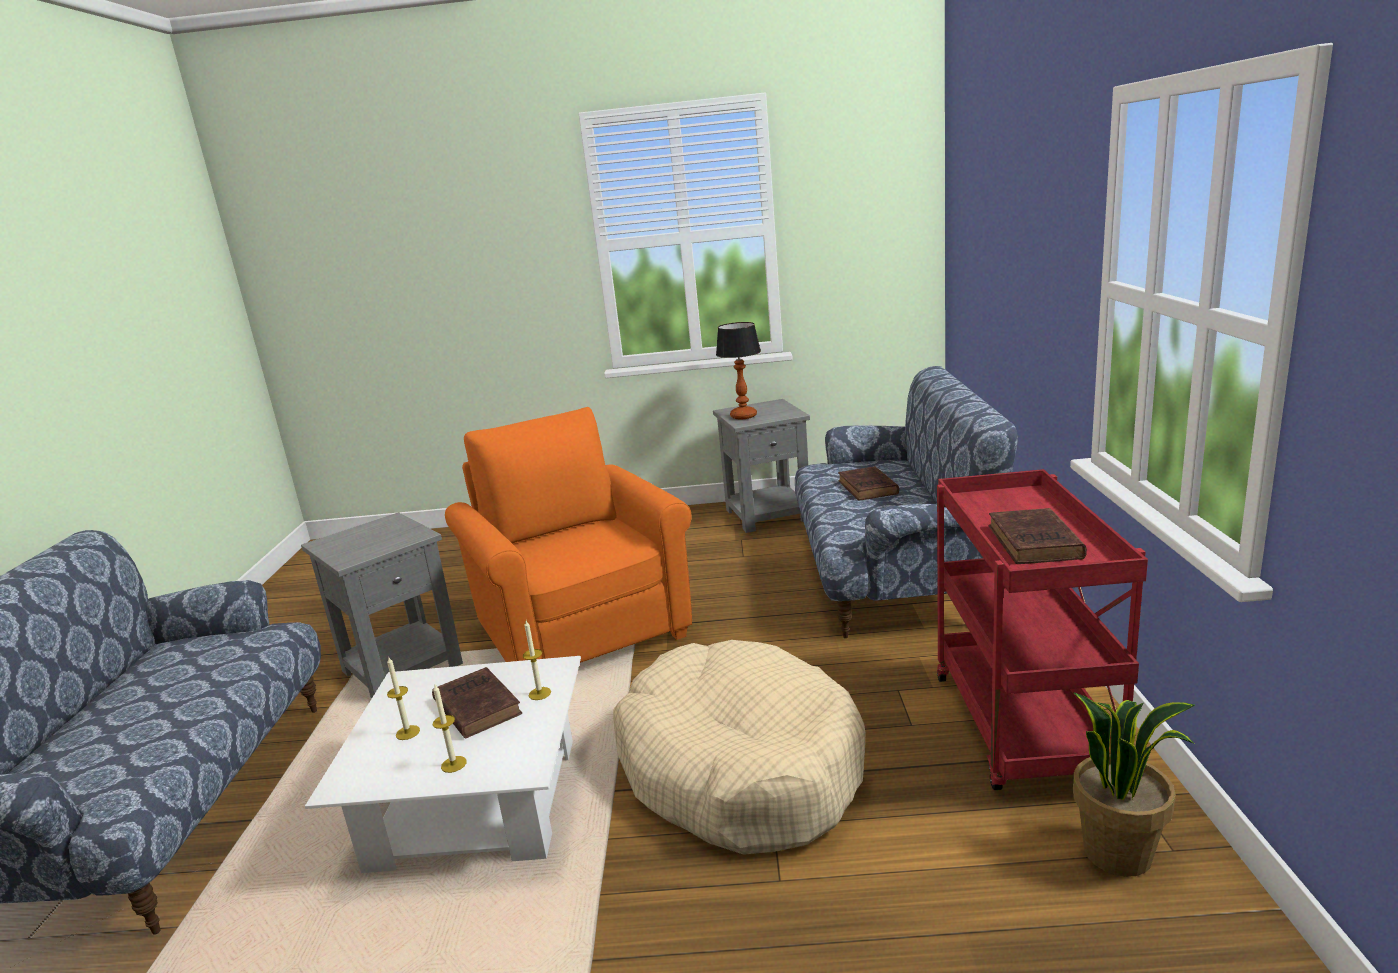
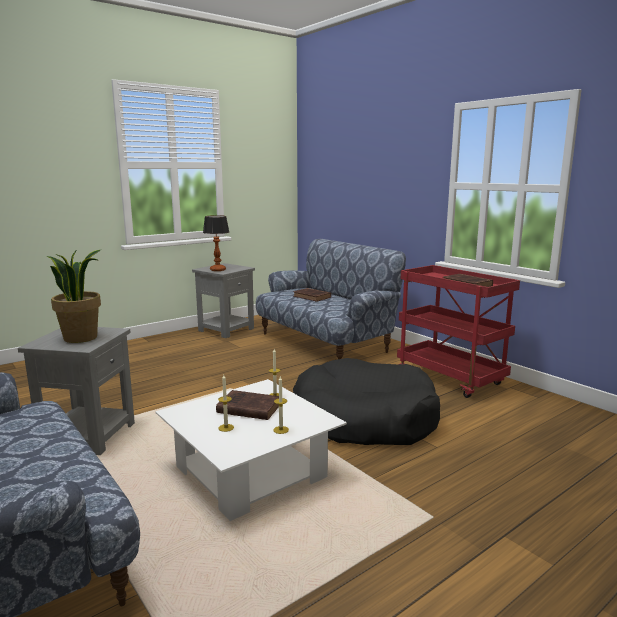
camera: 40 degrees left, 5 degrees down
(581, 629) = (190, 392): orange armchair -> none
(739, 767) = (364, 419): beige dog bed -> black dog bed
(1118, 852) = (526, 402): potted plant -> potted plant (81, 338)

